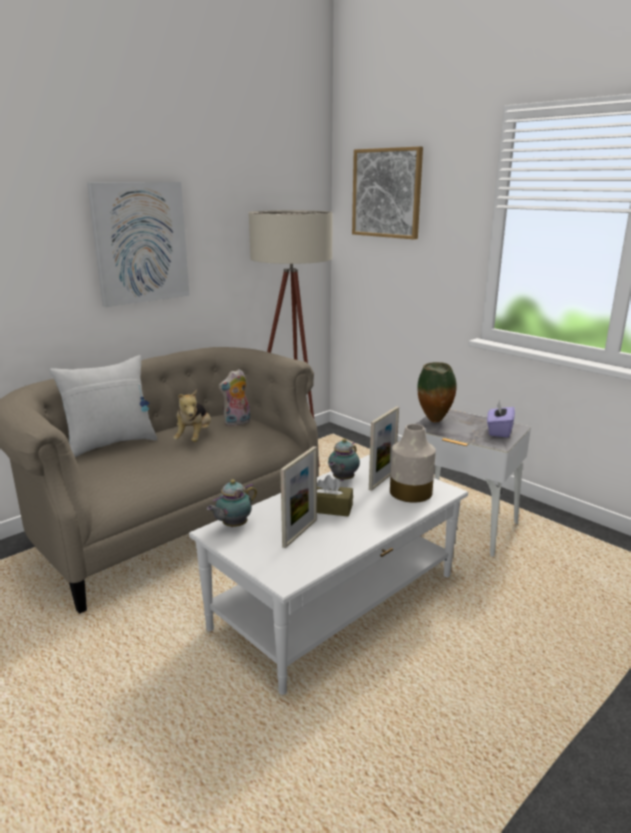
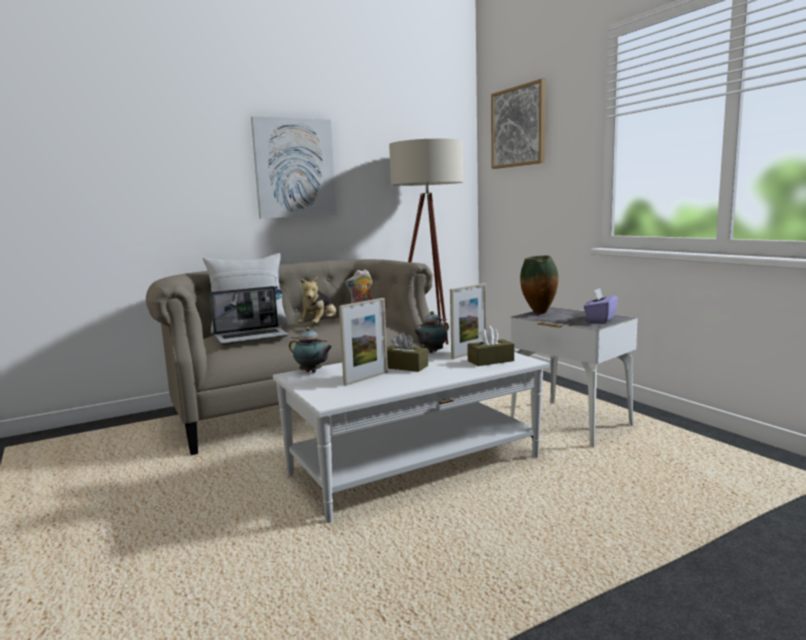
camera: 15 degrees right, 10 degrees down
(127, 465) = (252, 337): none -> laptop
(233, 526) = (312, 372): teapot -> teapot turned 120 degrees counterclockwise
(410, 492) = (490, 361): beige vase -> brown tissue box

